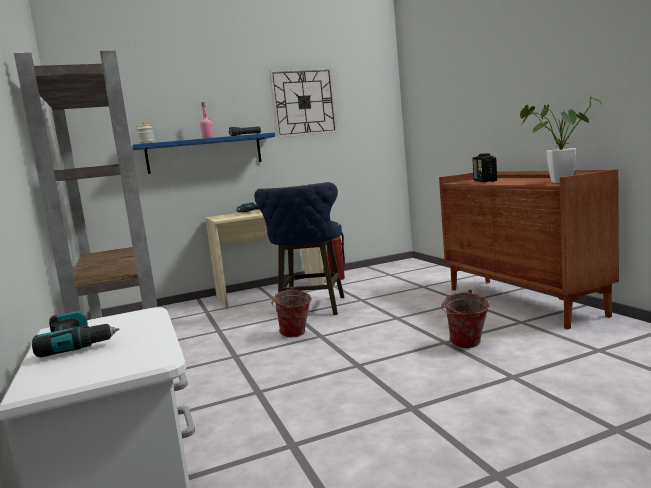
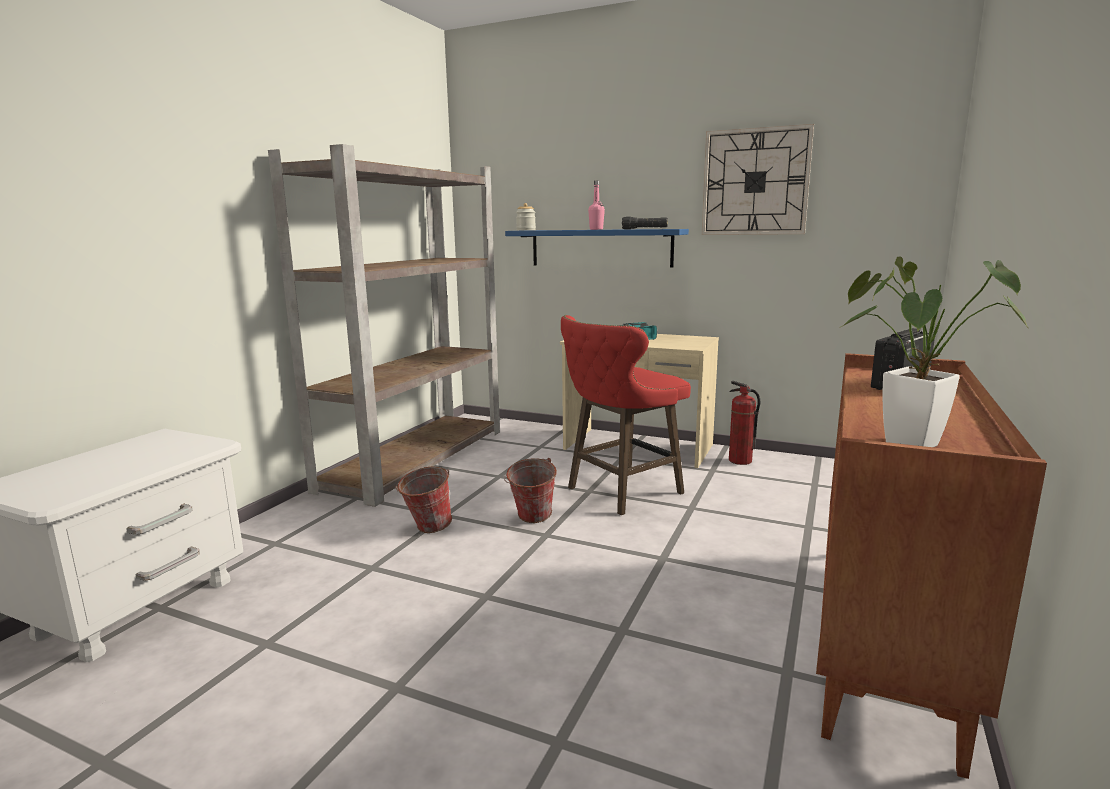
camera: 45 degrees right, 5 degrees up
(78, 343) = (112, 456): power drill -> none
(311, 308) = (620, 492): blue stool -> red stool
(467, 345) = (630, 654): bucket -> bucket (426, 528)

